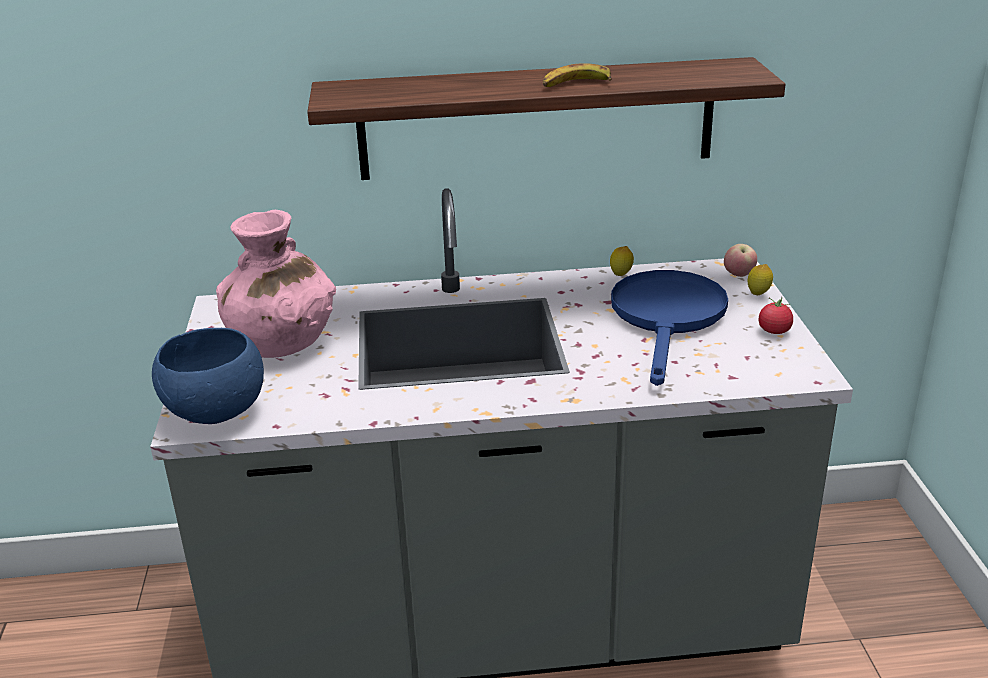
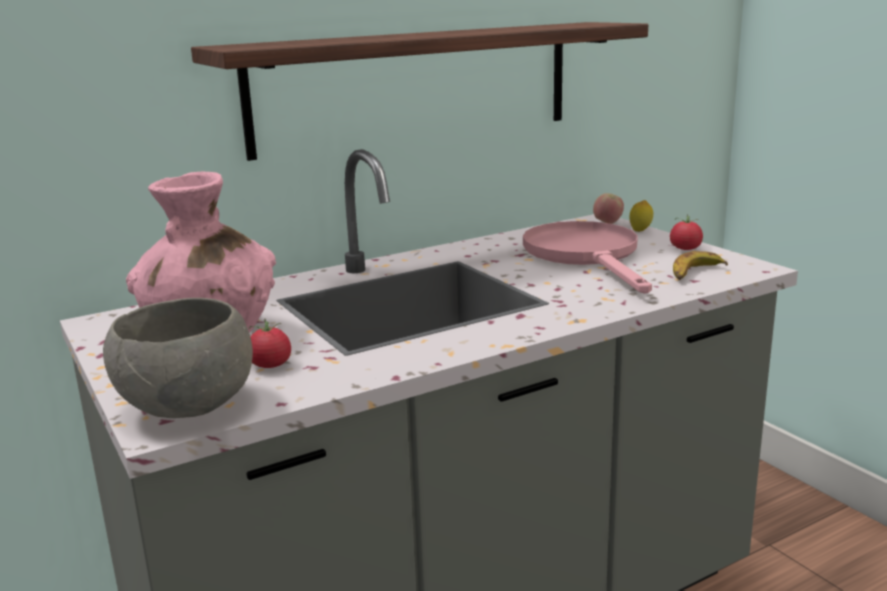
camera: 25 degrees left, 10 degrees down
(216, 412) = (189, 408): blue bowl -> grey bowl
(298, 385) = (270, 365): none -> tomato
(575, 84) = (473, 32): banana -> banana (694, 273)
(621, 275) = (508, 238): lemon -> none
(668, 318) = (587, 256): blue frying pan -> pink frying pan

